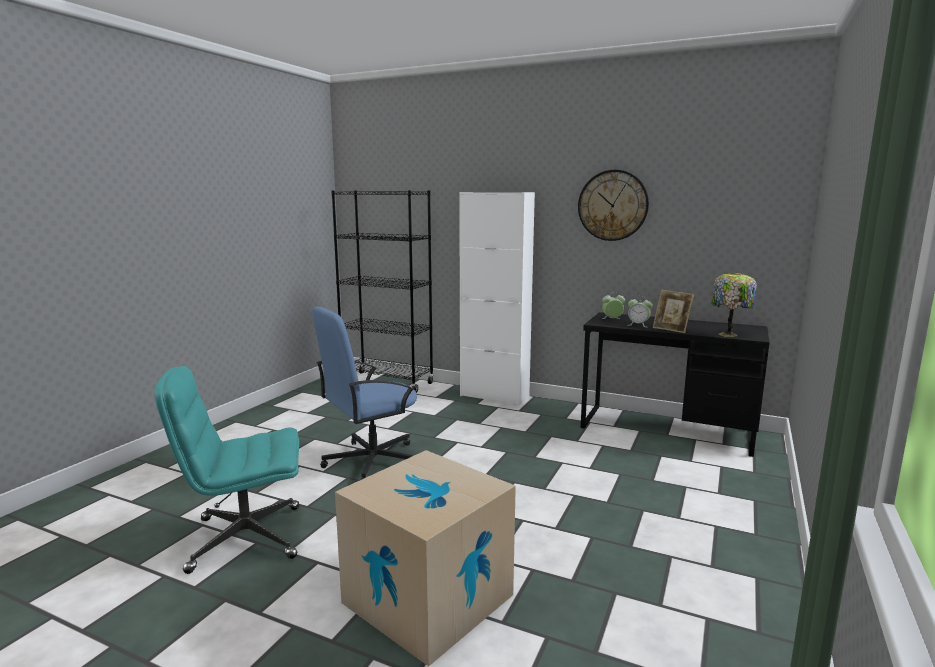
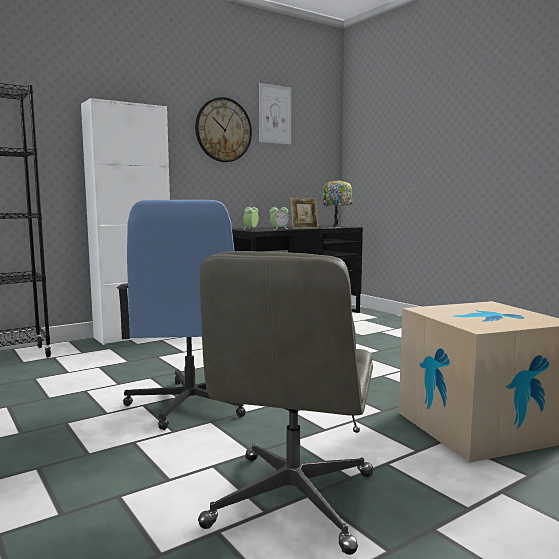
camera: 60 degrees left, 5 degrees down
(244, 538) = (293, 501): turquoise office chair -> grey office chair
(688, 181) = (275, 114): none -> picture

